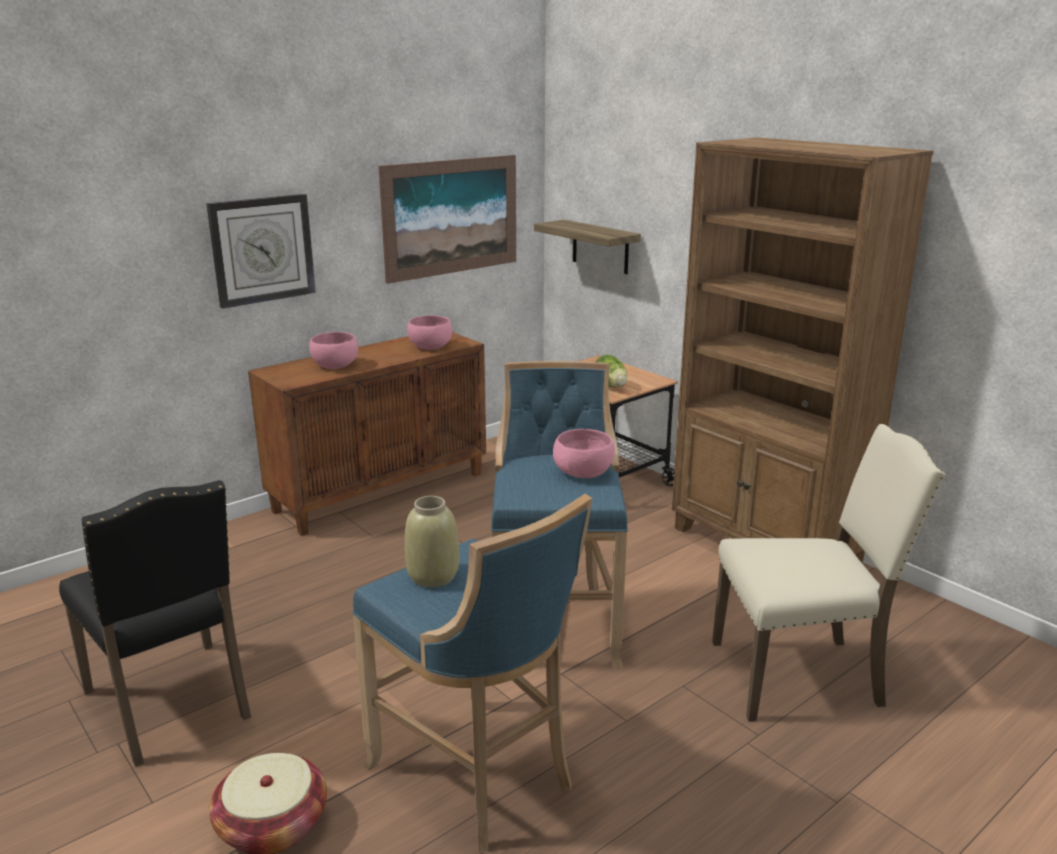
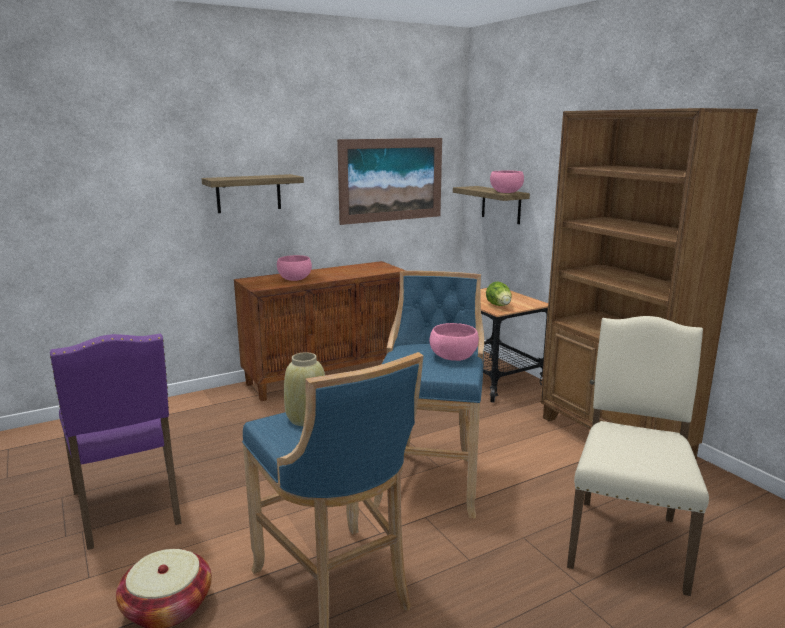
camera: 10 degrees right, 5 degrees down
(172, 704) = (130, 508): black chair -> purple chair
(262, 249) = (248, 193): wall clock -> shelf
(430, 346) = (367, 271): pink bowl -> pink bowl (506, 192)
(800, 675) = (627, 540): beige chair -> beige chair turned 75 degrees counterclockwise

